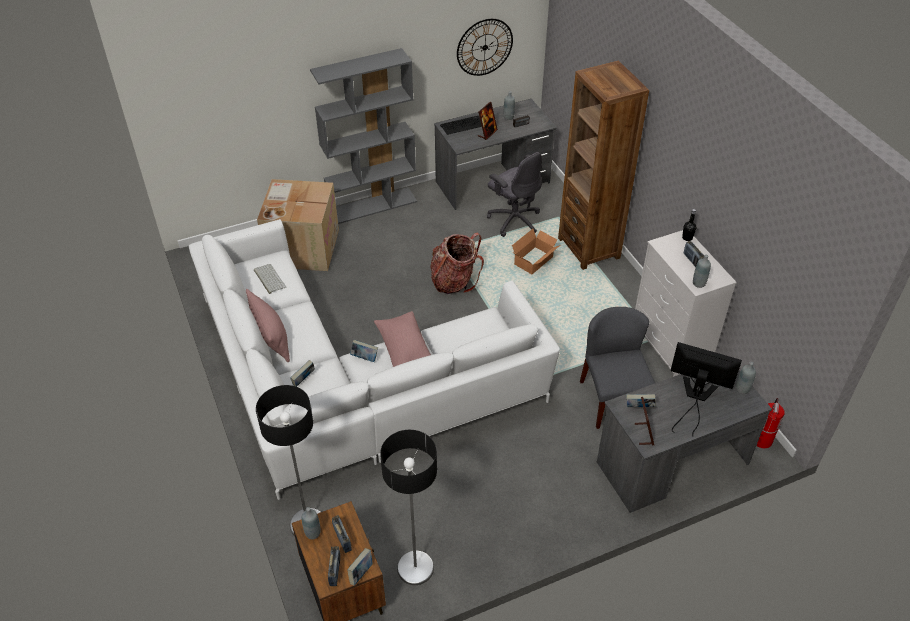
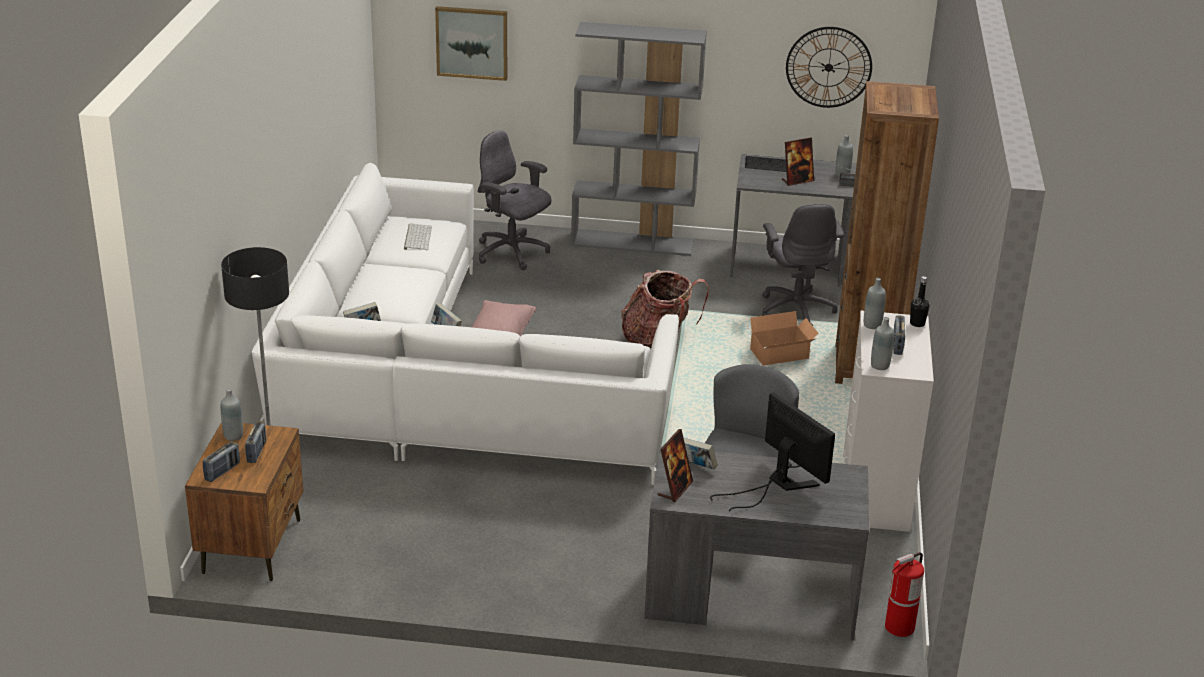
camera: 30 degrees right, 15 degrees down
(228, 108) = (472, 42): none -> picture
(271, 338) = (367, 284): pink pillow -> none
(302, 247) = (512, 253): cardboard box -> grey office chair
(361, 573) = (245, 483): book -> none
(415, 568) = (346, 560): floor lamp -> none
(742, 389) = (850, 499): grey bottle -> grey bottle (872, 325)

